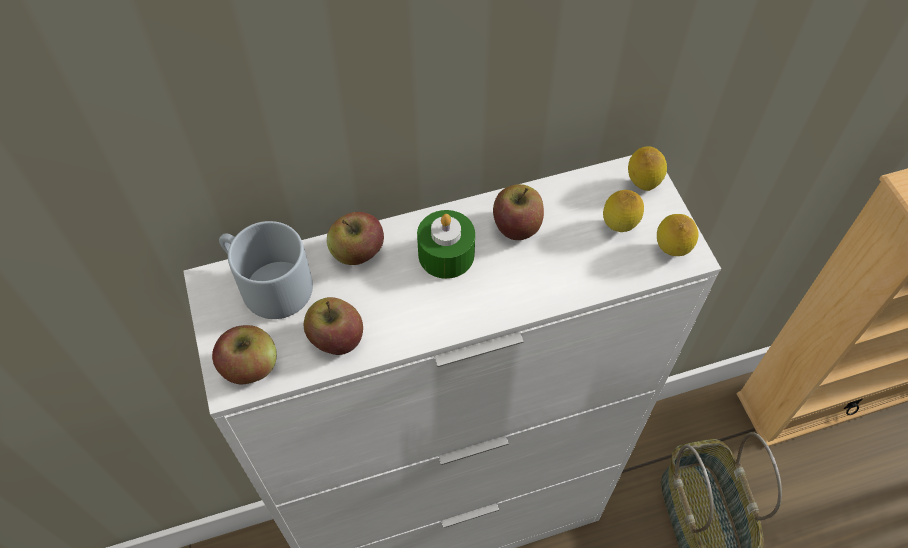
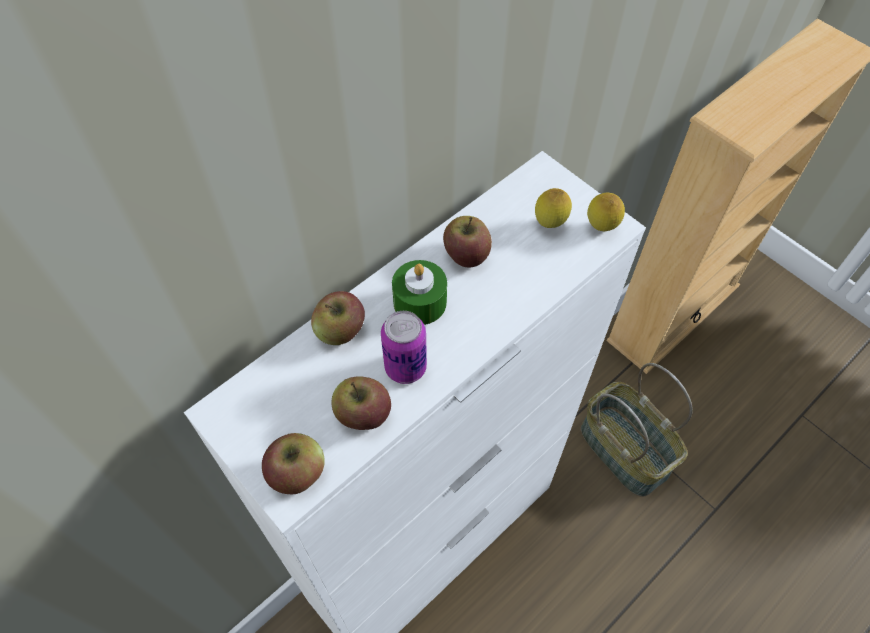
camera: 25 degrees left, 0 degrees up
(266, 284) = (271, 392): grey mug -> none
(399, 311) = (405, 367): none -> can
(642, 185) = (549, 183): lemon -> none

